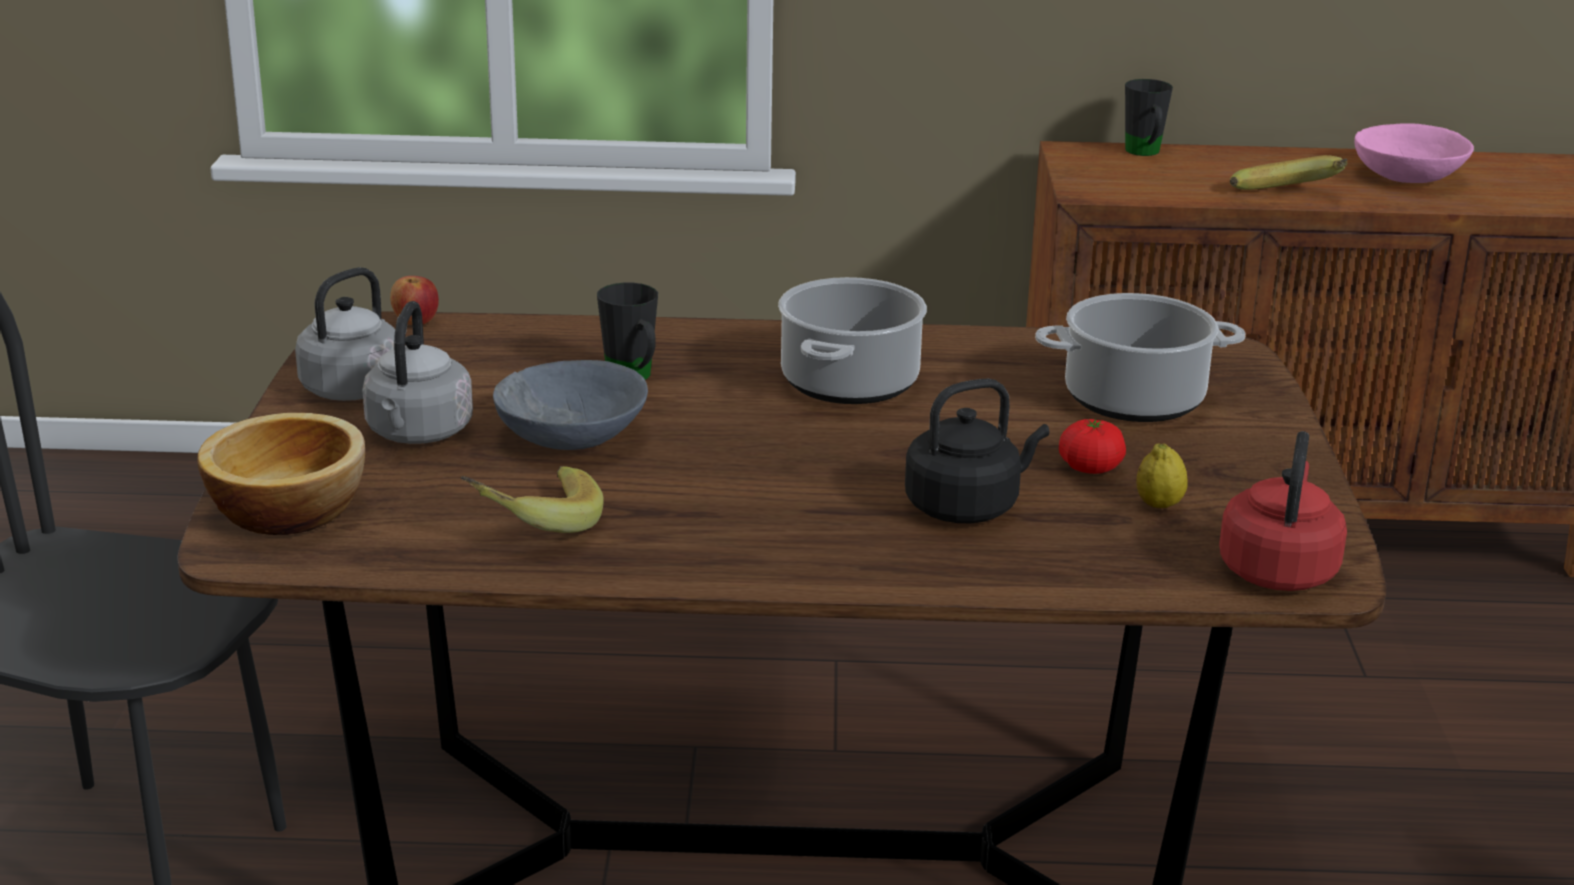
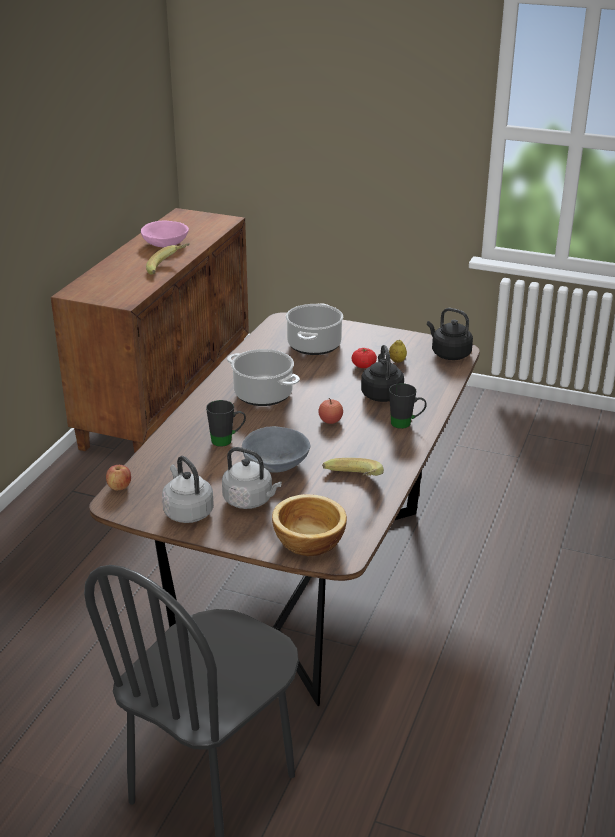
camera: 70 degrees left, 5 degrees up
(790, 466) = (330, 421): none -> apple
(1145, 154) = (91, 281): black mug -> black mug (406, 424)
(1278, 569) = (449, 354): red kettle -> black kettle

